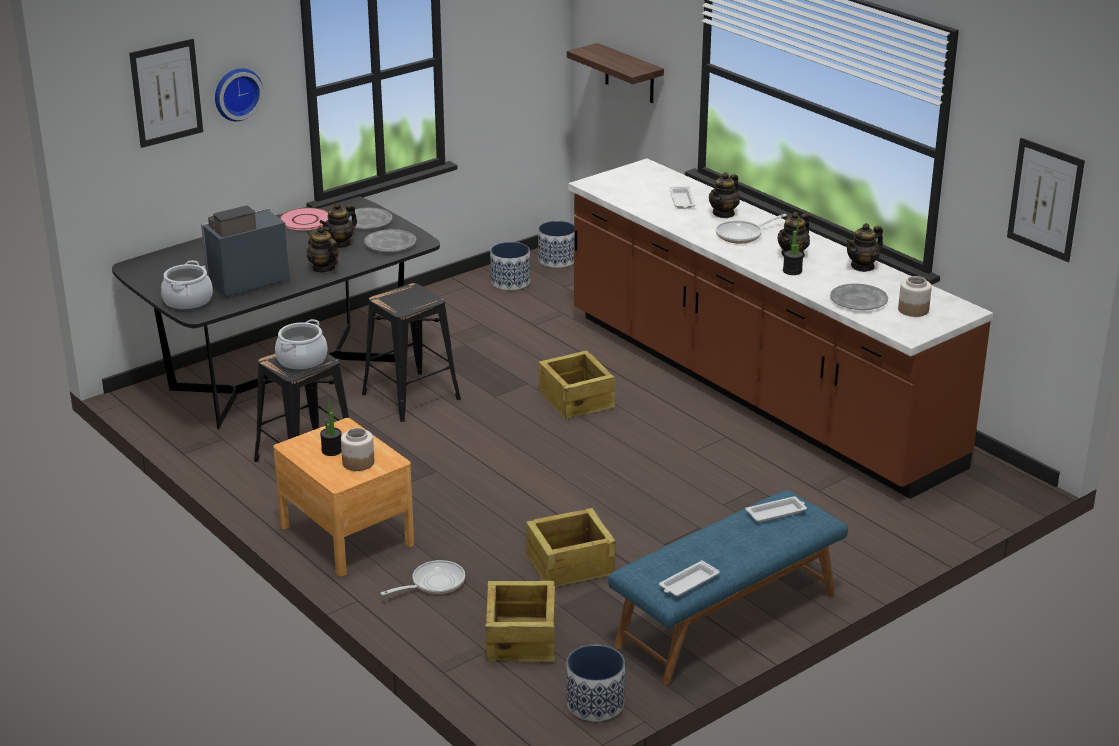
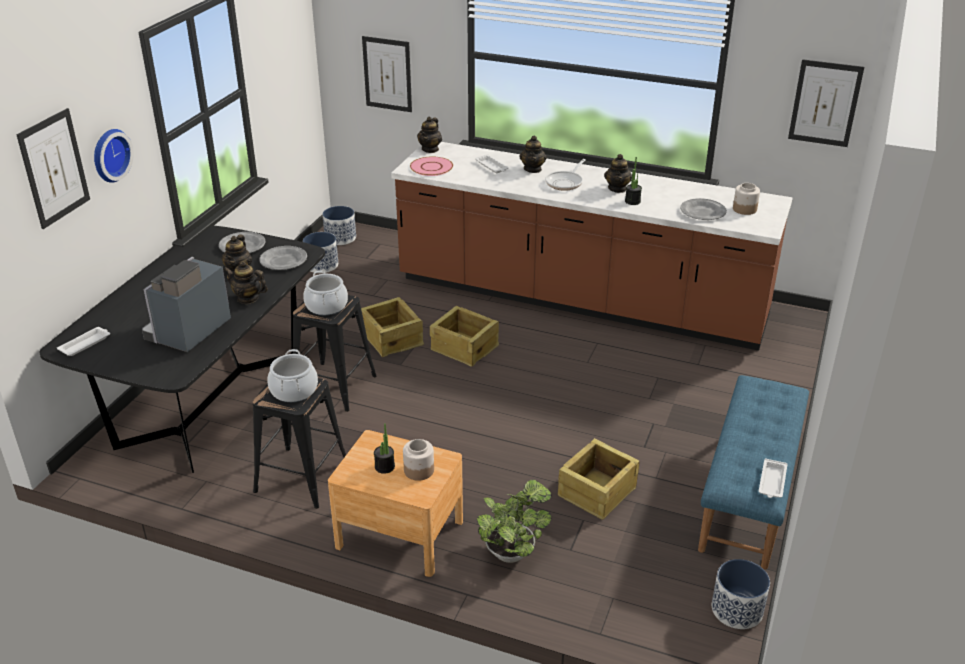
camera: 30 degrees left, 5 degrees up
(188, 301) = (152, 367): cooking pot -> cooking pot (326, 306)
(305, 220) = (185, 259): pink plate -> pink plate (431, 167)
(433, 583) = (512, 551): frying pan -> potted plant
(522, 638) = (627, 573): crate -> crate (392, 338)
(629, 74) = (387, 74): shelf -> picture
(777, 513) = (762, 397): white tray -> white tray (85, 344)
(862, 266) = (673, 185): teapot -> teapot (430, 149)

